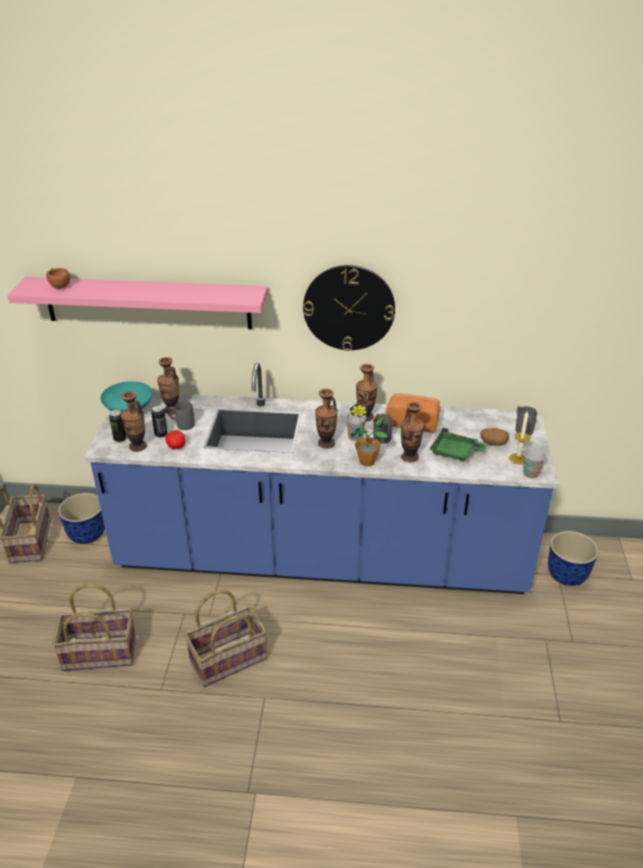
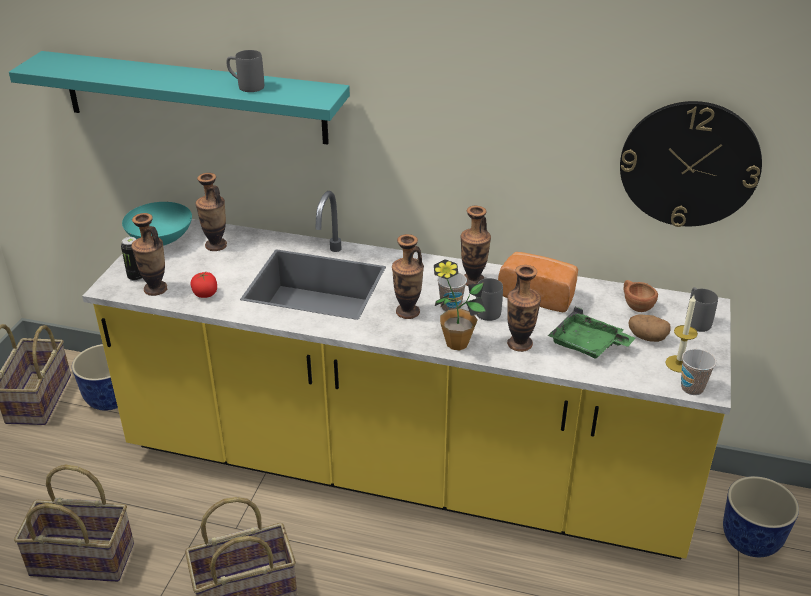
camera: 10 degrees right, 0 degrees up
(59, 285) = (78, 64): brown cup -> brown cup (635, 305)
(147, 303) = (193, 97): pink shelf -> turquoise shelf
(161, 434) = (191, 276): can -> none
(181, 424) = (221, 266): grey mug -> grey mug (246, 86)
(321, 558) = (405, 470): blue counter -> yellow counter
(349, 308) = (460, 124): wall clock -> wall clock (689, 164)

